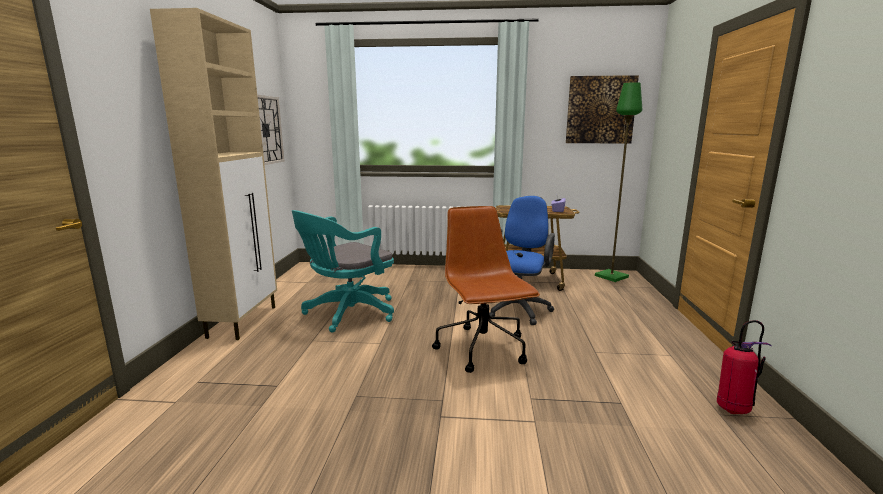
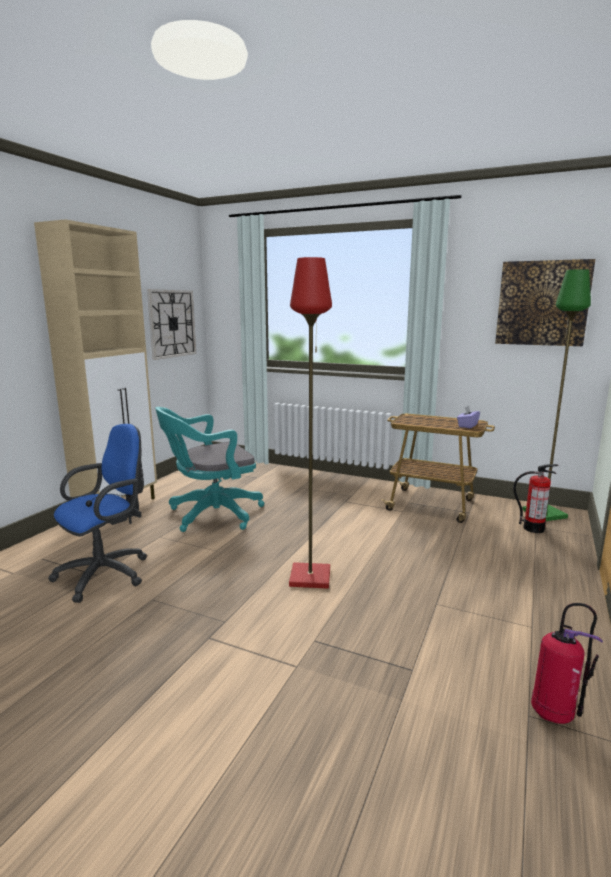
camera: 20 degrees right, 0 degrees up
(483, 350) = (311, 576): brown office chair -> red floor lamp
(519, 309) = (391, 537): blue office chair -> blue office chair (108, 573)
(613, 287) = (533, 528): none -> fire extinguisher

